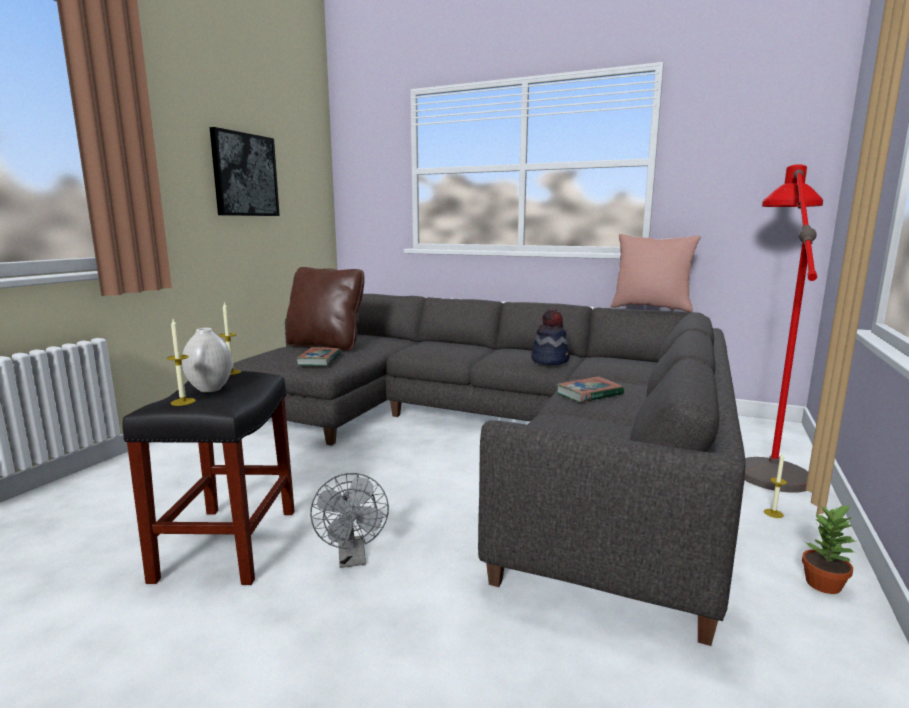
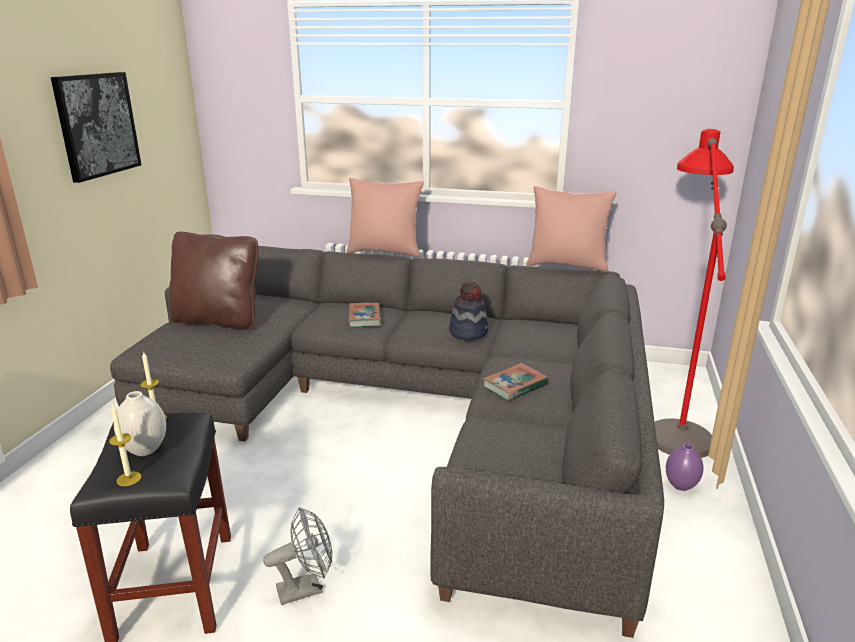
camera: 10 degrees left, 10 degrees up
(319, 360) = (219, 348): book -> book (365, 318)
(353, 559) = (306, 588): grey fan -> grey fan turned 90 degrees counterclockwise
(479, 298) = (385, 252): none -> pink pillow
(773, 513) = (680, 485): candle -> purple vase
(824, 584) = (721, 561): potted plant -> none

